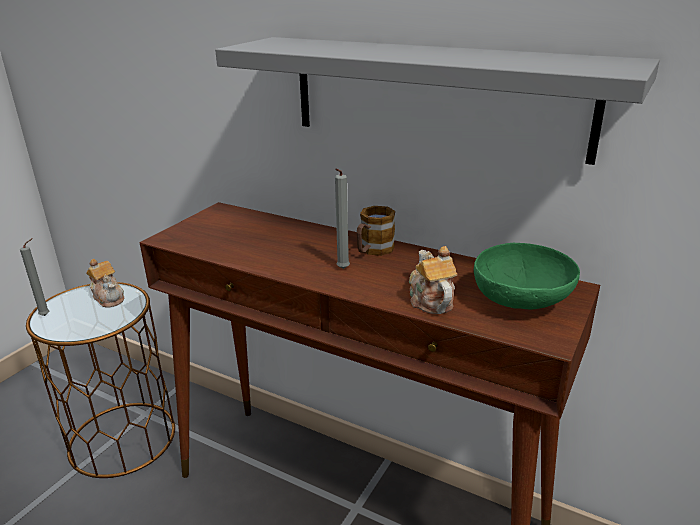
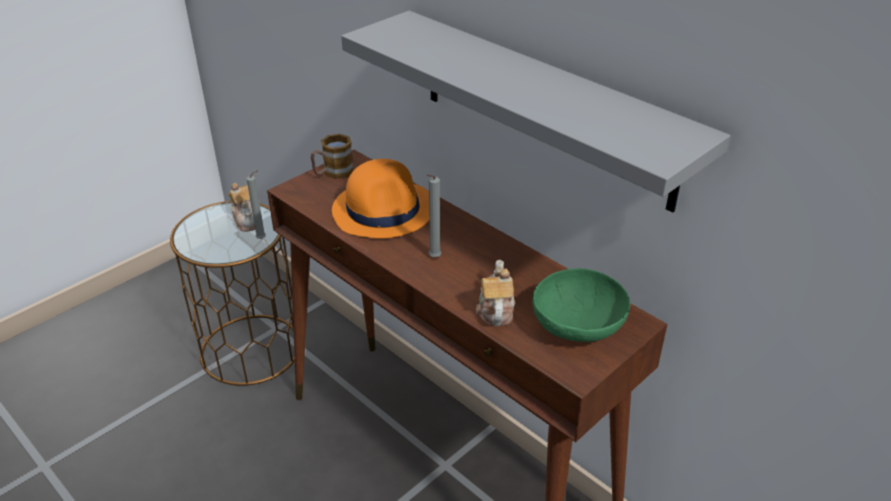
camera: 15 degrees right, 10 degrees up
(47, 315) = (189, 230): grey candle -> grey candle (263, 239)
(271, 240) = (384, 209): none -> orange hat
(373, 250) = (473, 240): mug -> mug (333, 173)

